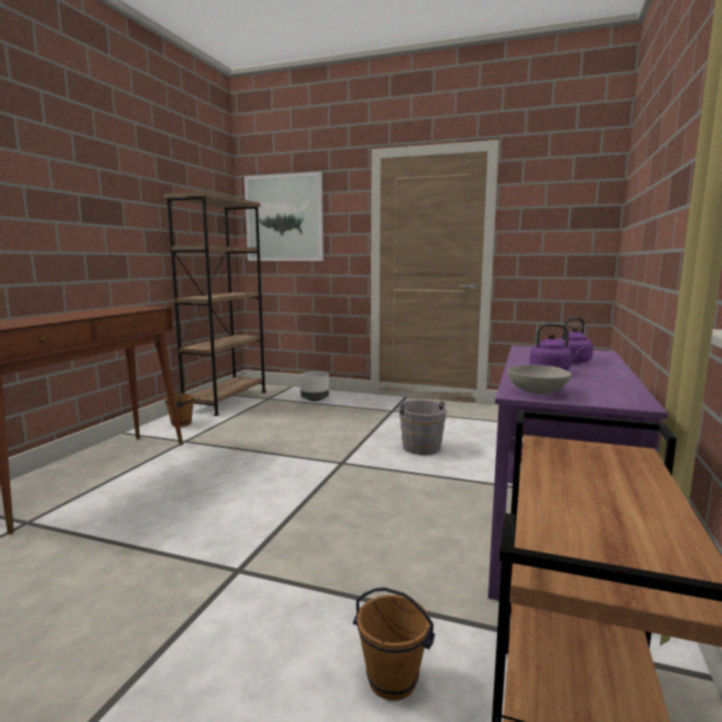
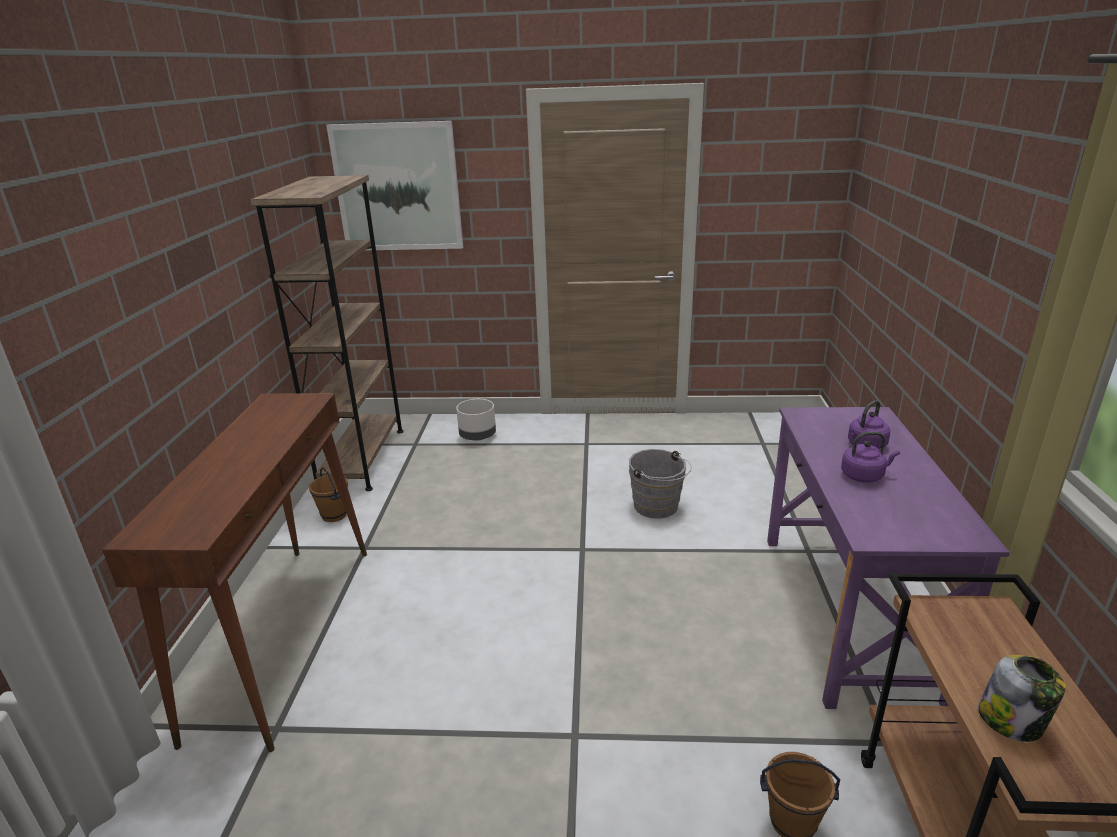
camera: 15 degrees left, 15 degrees up
(536, 392) = (882, 531): grey bowl -> none
(577, 516) = (1011, 721): none -> jar

